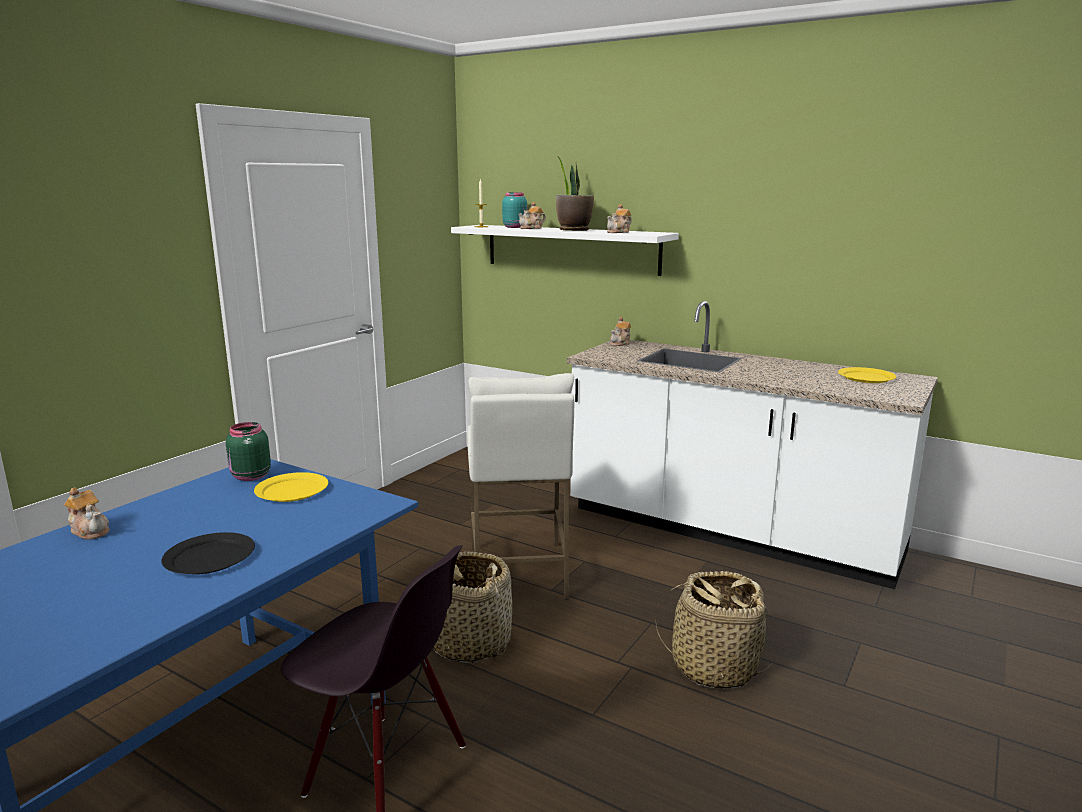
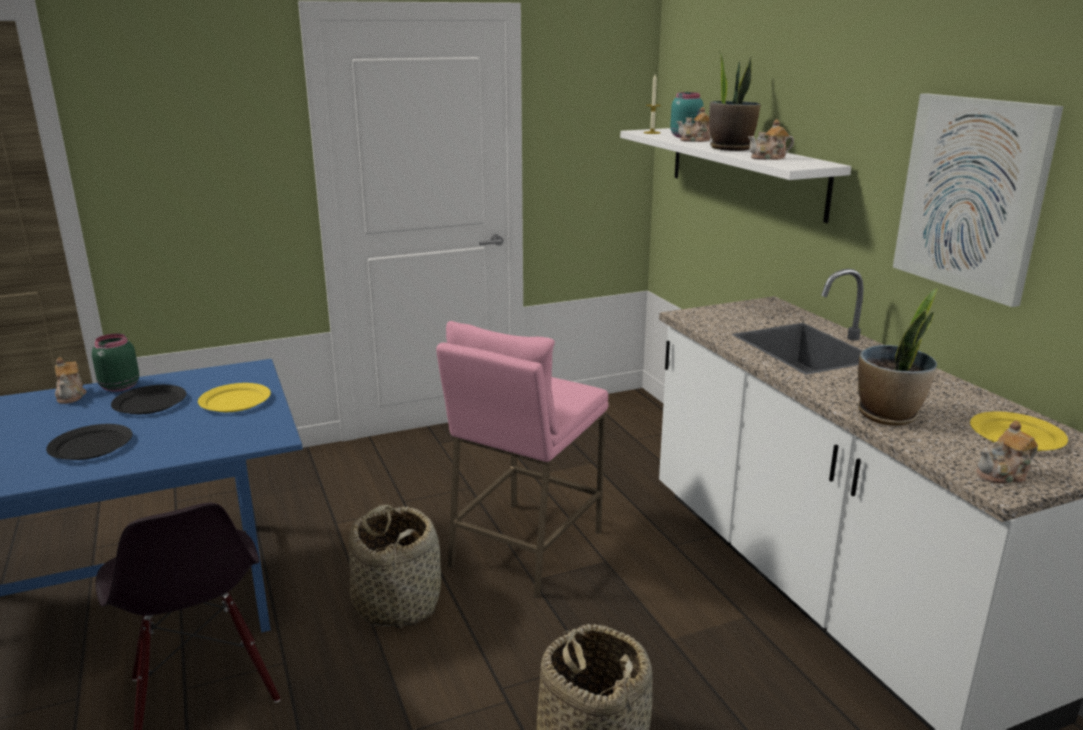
camera: 35 degrees right, 5 degrees up
(201, 513) = (149, 403): none -> black plate
(250, 476) = (231, 377): green jar -> green jar (118, 387)
(518, 572) = (525, 548): white stool -> pink stool
(620, 343) = (761, 305): teapot -> teapot (1004, 475)
(783, 240) = (972, 195): none -> picture
(798, 381) = (888, 415): none -> potted plant

